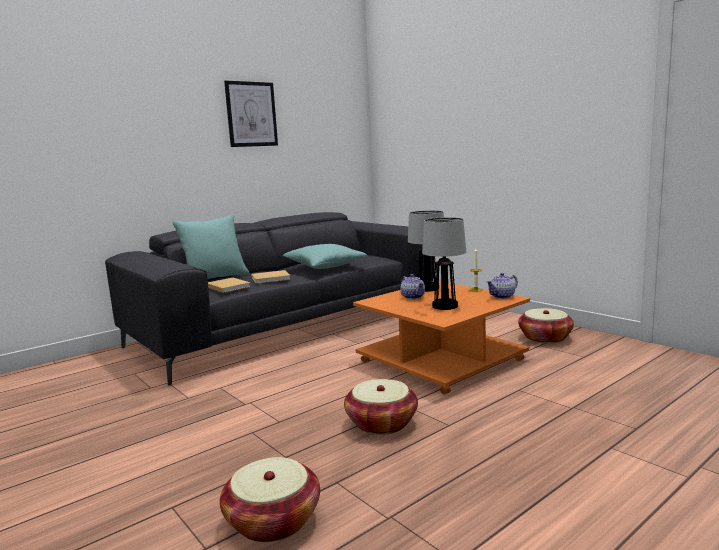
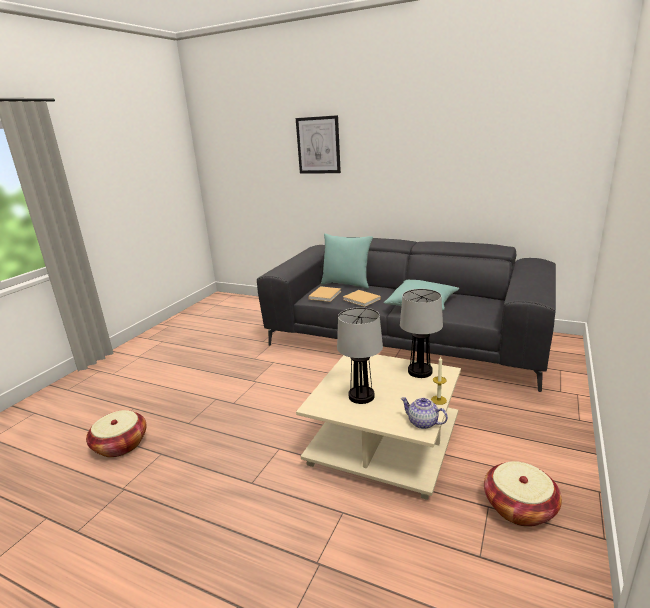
camera: 65 degrees right, 10 degrees up
(251, 114) = (440, 139): picture -> picture (318, 145)
(381, 423) = (243, 447): basket -> none
(413, 297) = (382, 372): teapot -> none
(441, 360) = (385, 442): orange coffee table -> beige coffee table

